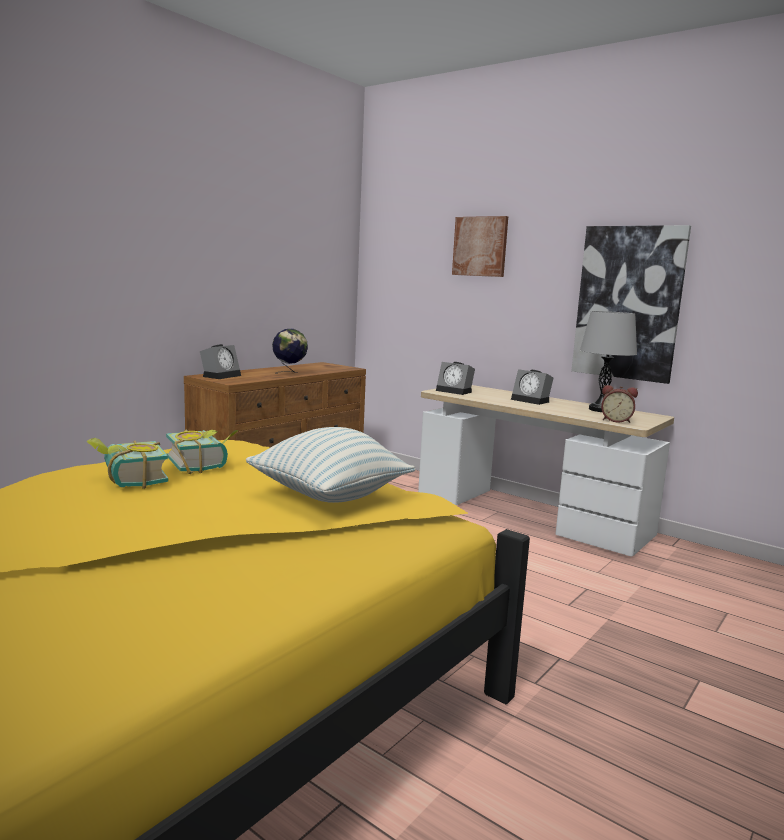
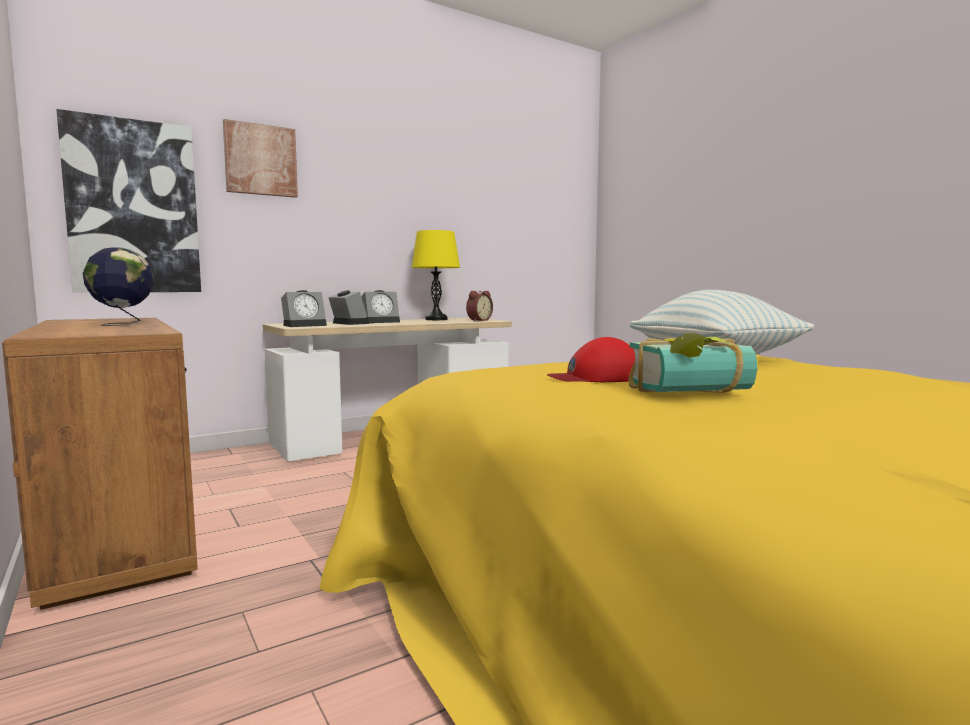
camera: 70 degrees left, 5 degrees down
(203, 464) = (597, 377): book -> red cap
(221, 376) = (70, 332): alarm clock -> alarm clock (348, 323)
(601, 410) = (436, 319): grey table lamp -> yellow table lamp
(628, 303) = (423, 226): picture -> picture (133, 207)

